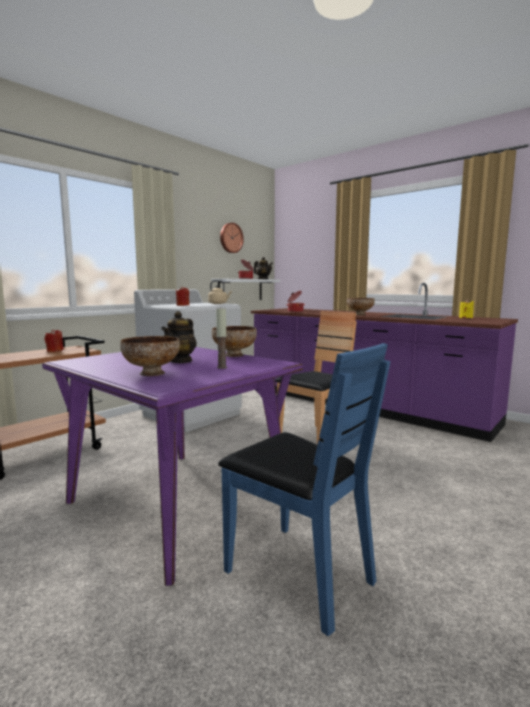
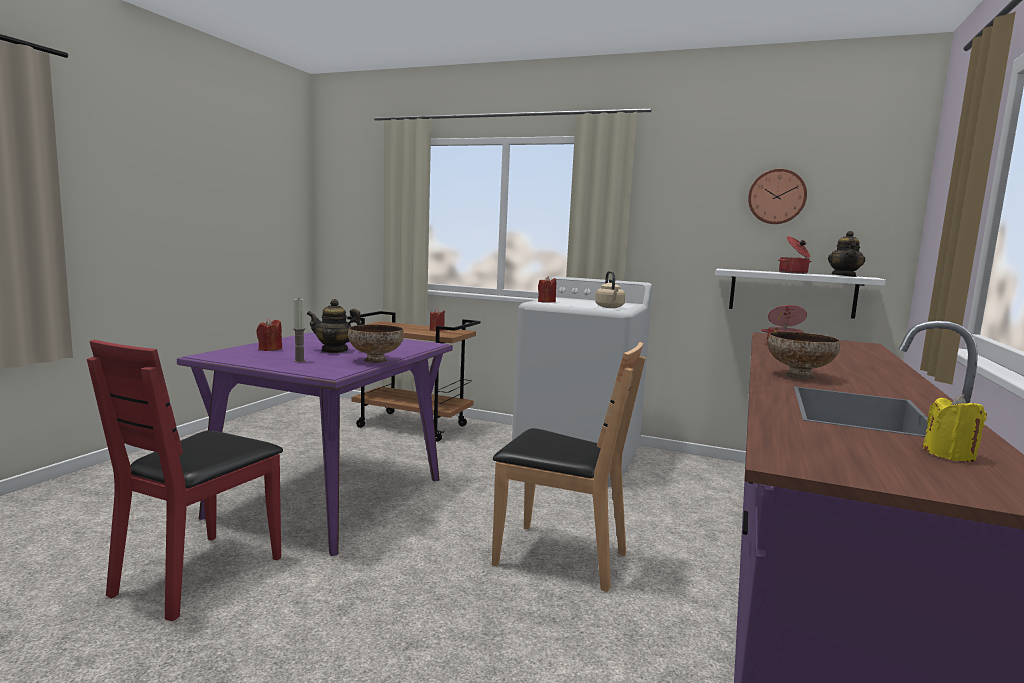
camera: 70 degrees right, 0 degrees up
(151, 373) = (270, 349): bowl -> red candle
(298, 574) = (199, 574): blue chair -> red chair

